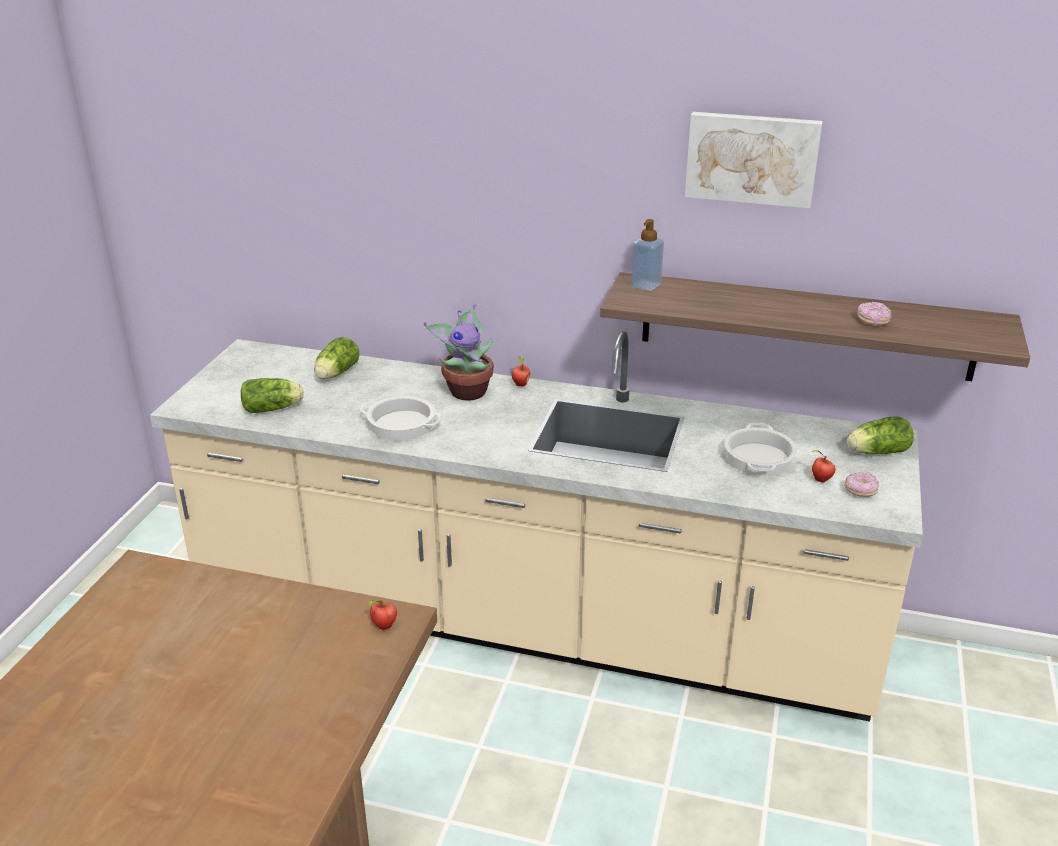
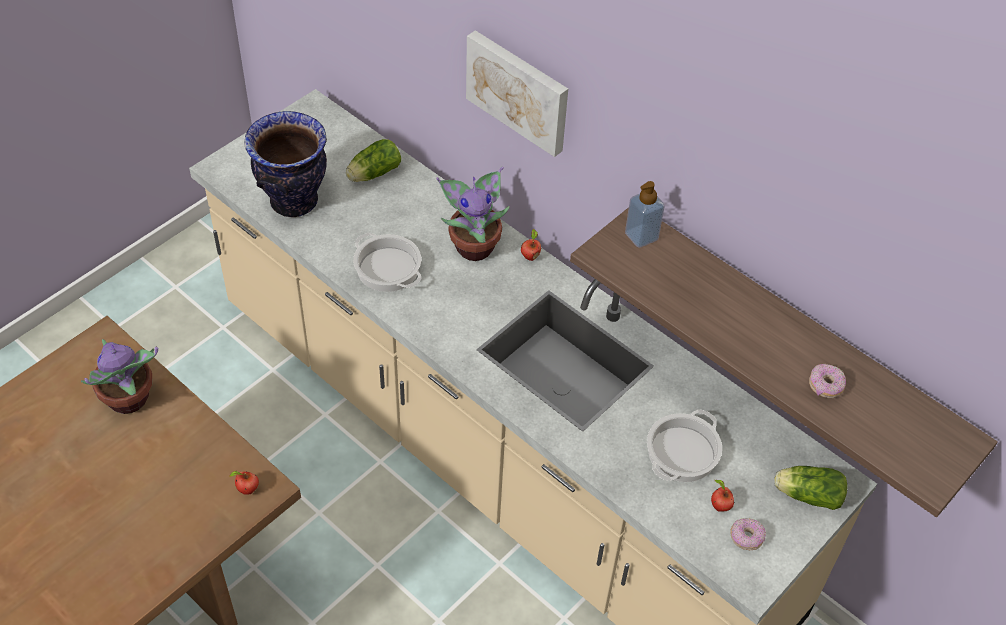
camera: 25 degrees right, 20 degrees up
(201, 603) = (129, 400): none -> potted plant
(274, 408) = (293, 201): lettuce -> vase
(752, 158) = (765, 168): picture -> picture (519, 90)

